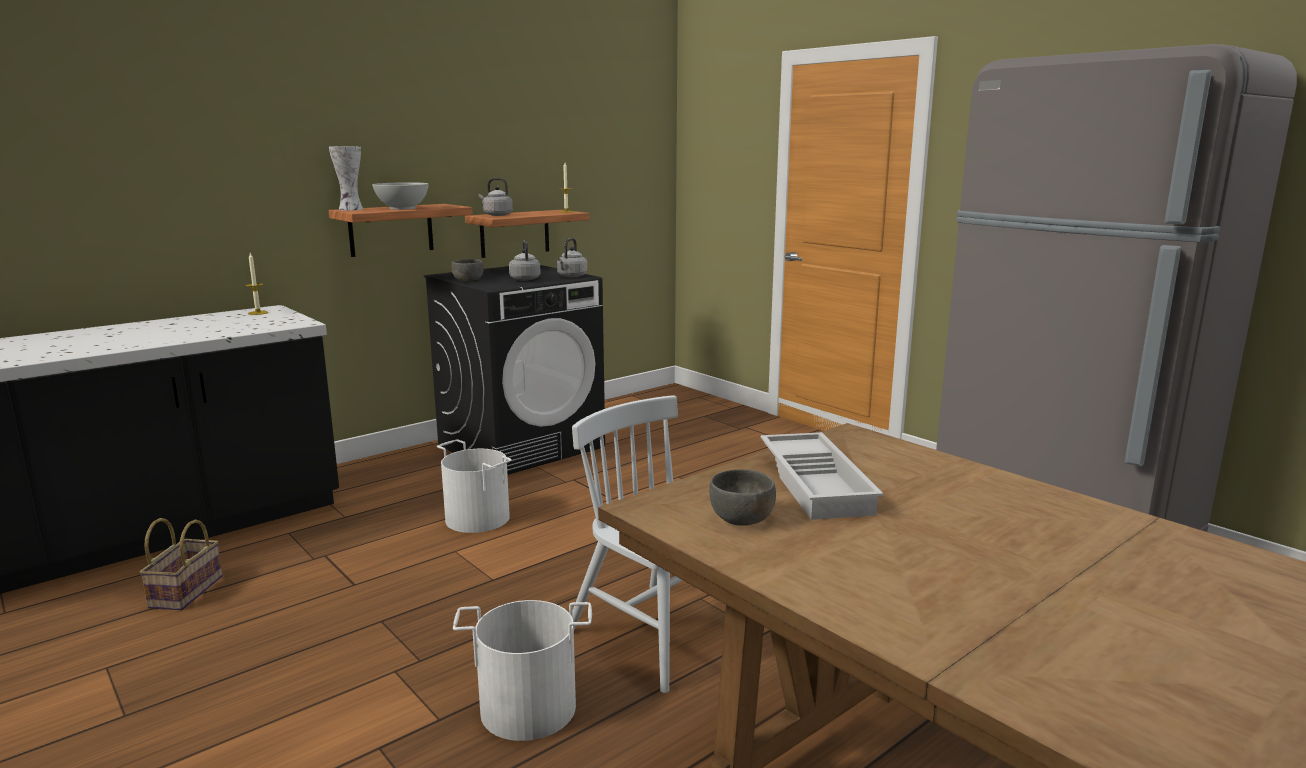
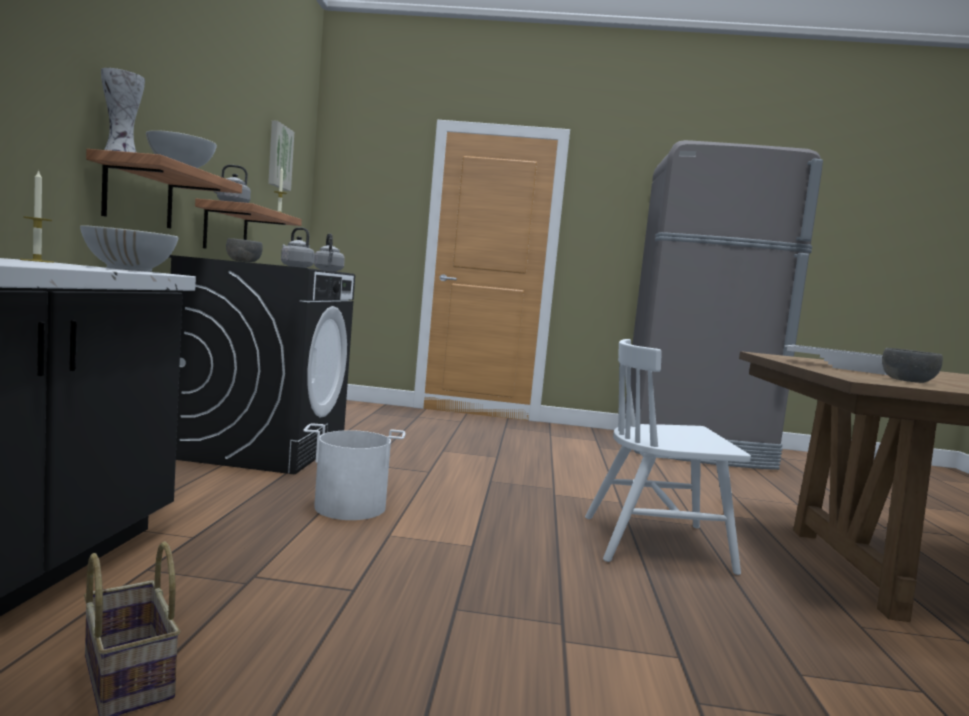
camera: 45 degrees left, 10 degrees down
(289, 321) = (130, 269): none -> white bowl
(528, 707) = (704, 619): white bucket -> none
(598, 138) = (278, 156): none -> picture

